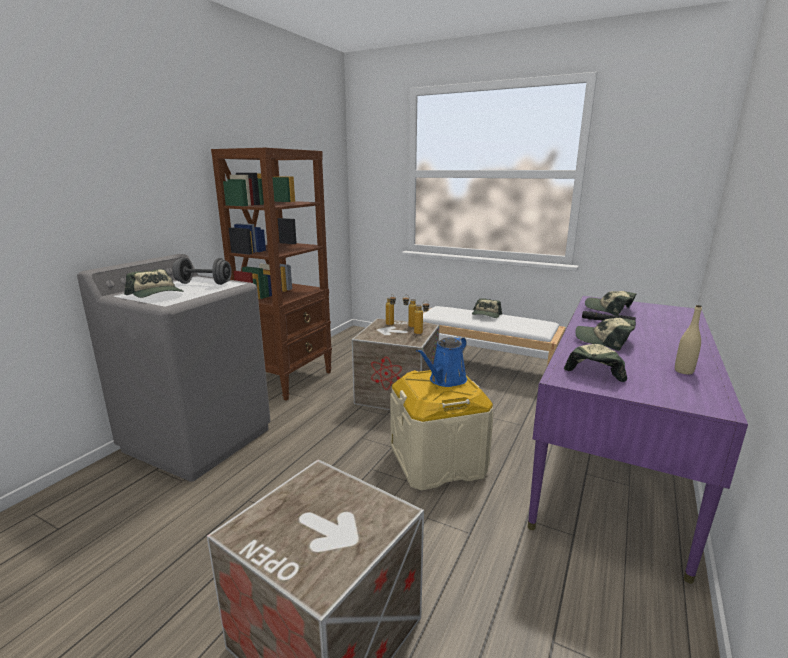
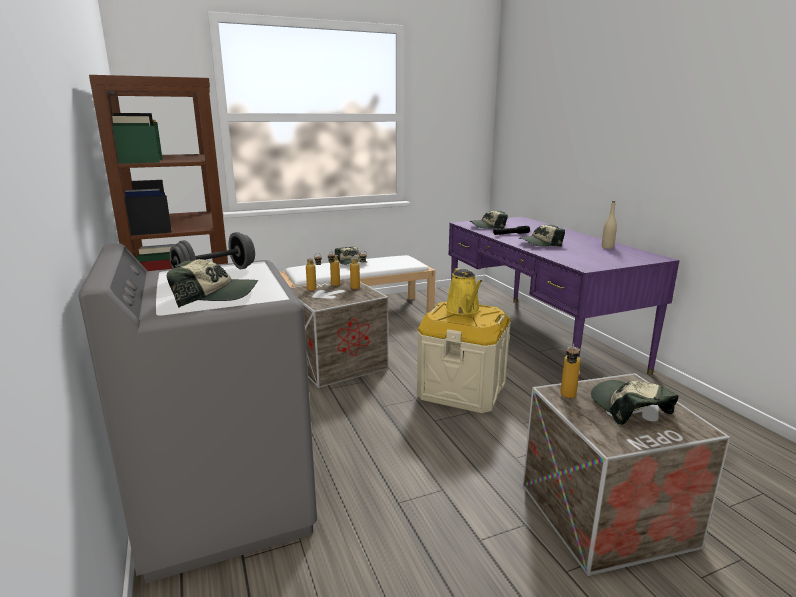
camera: 50 degrees left, 0 degrees up
(313, 483) = (567, 398): none -> bottle
(445, 380) = (464, 310): blue watering can -> yellow watering can
(595, 369) = (581, 258): cap -> cap (629, 408)

